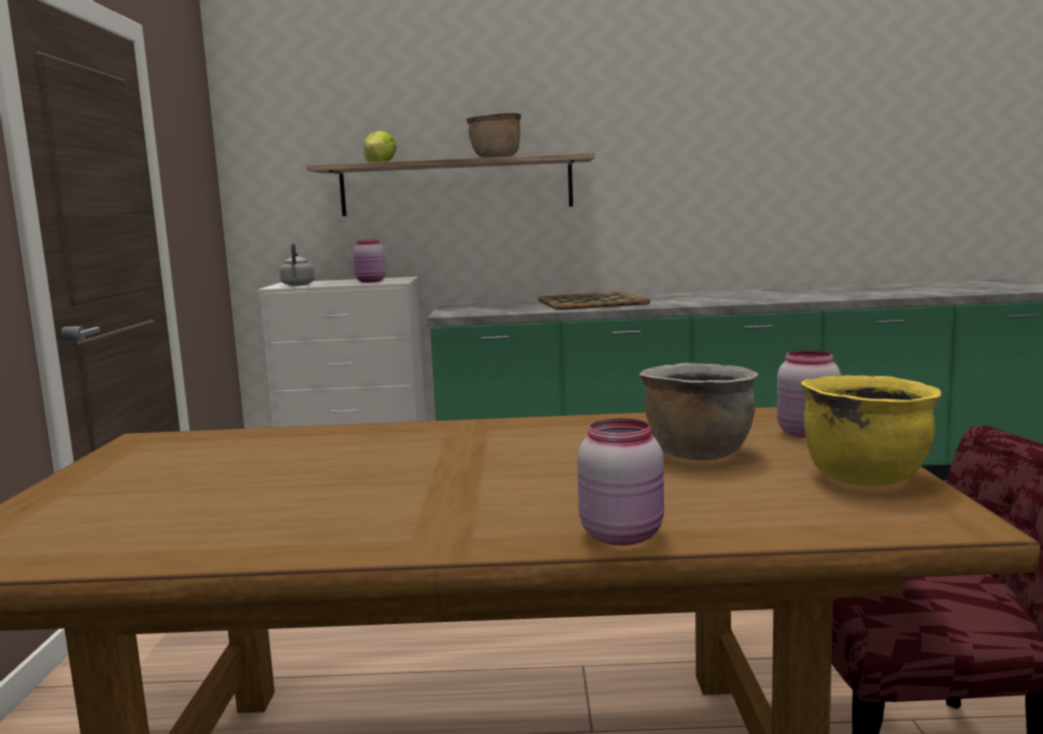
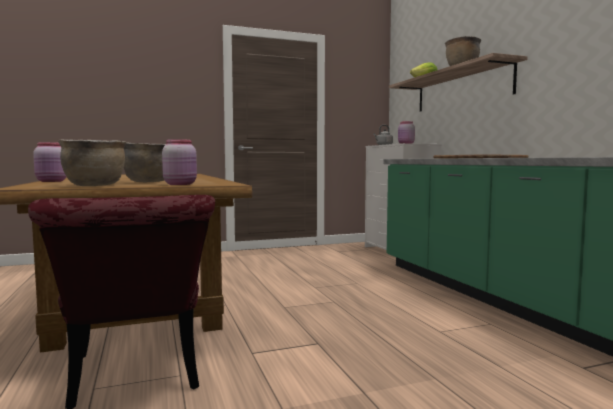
camera: 70 degrees right, 5 degrees down
(865, 477) = (95, 186): yellow cooking pot -> brown cooking pot

